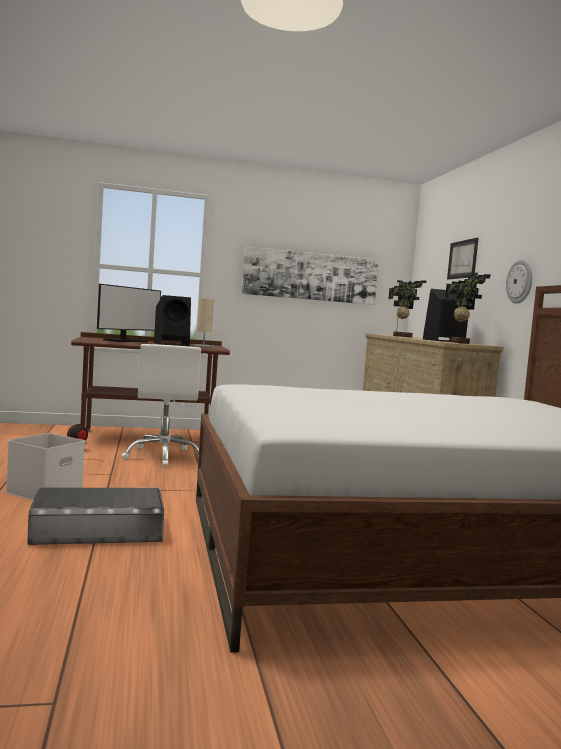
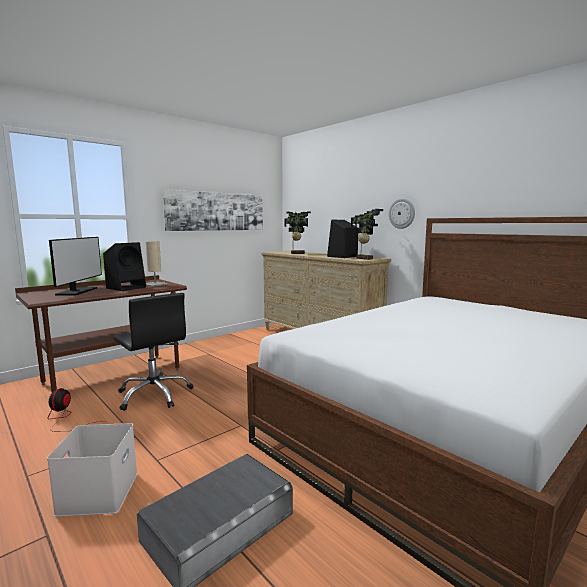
camera: 30 degrees left, 5 degrees up
(163, 456) = (154, 394): white office chair -> black office chair
(463, 259) = (339, 195): picture -> none

